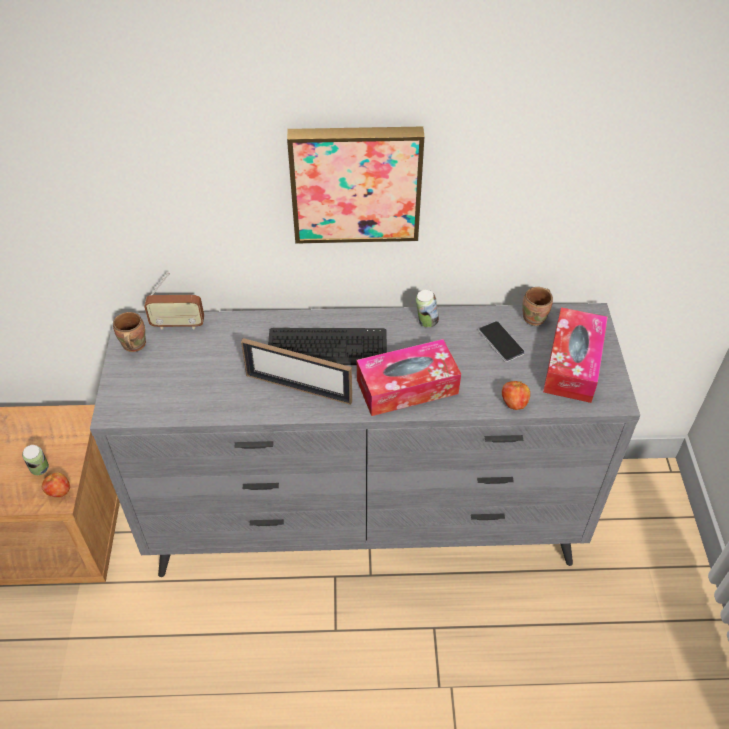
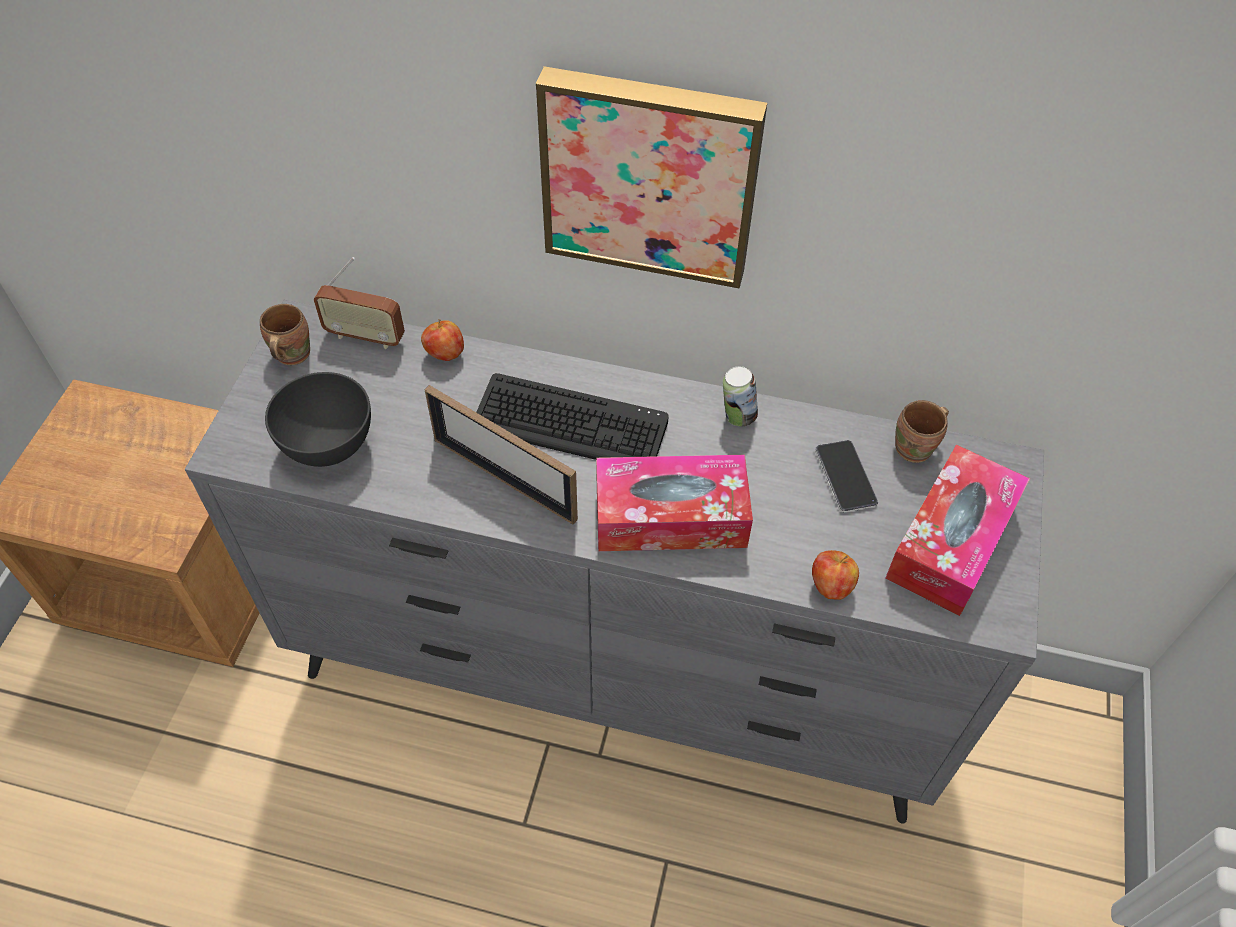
camera: 15 degrees right, 5 degrees up
(40, 470) = (156, 498): can -> none
(59, 492) = (169, 536): apple -> apple (445, 354)
(179, 392) = (329, 444): none -> grey bowl

